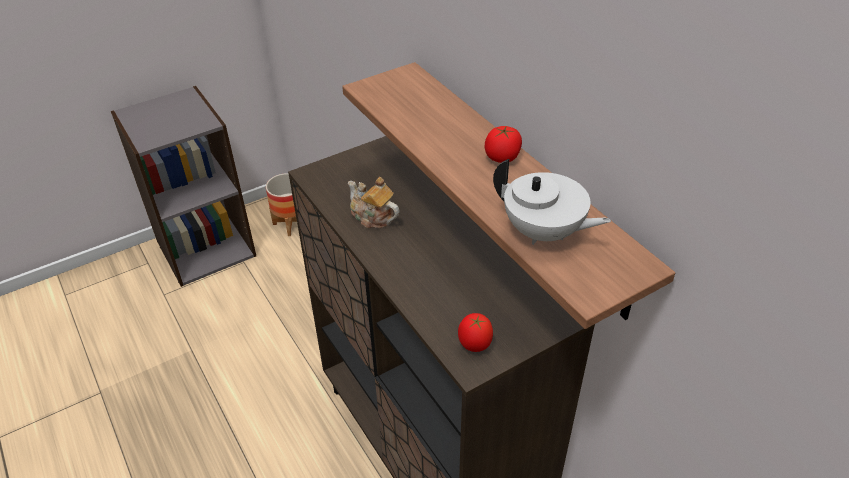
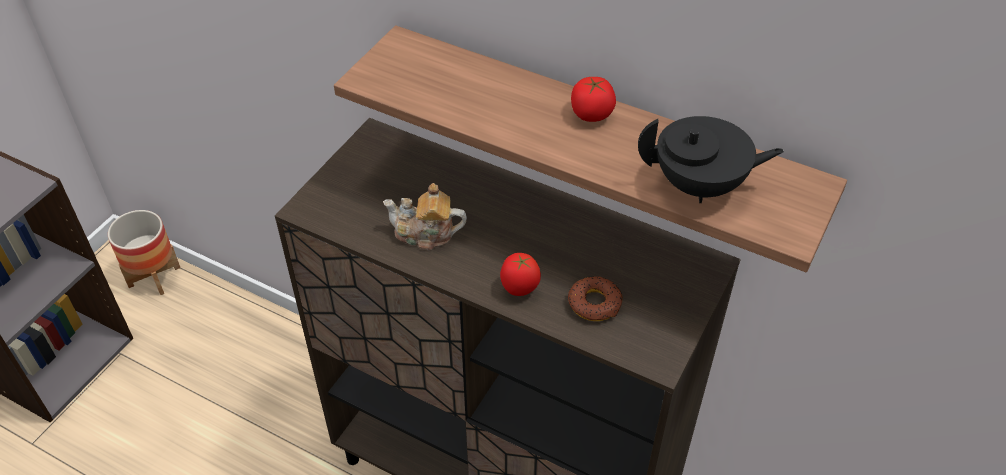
camera: 30 degrees left, 5 degrees up
(454, 308) = (594, 303): none -> donut
(474, 346) = (646, 336): tomato -> tomato (519, 289)
(543, 233) = (700, 185): white teapot -> black teapot

